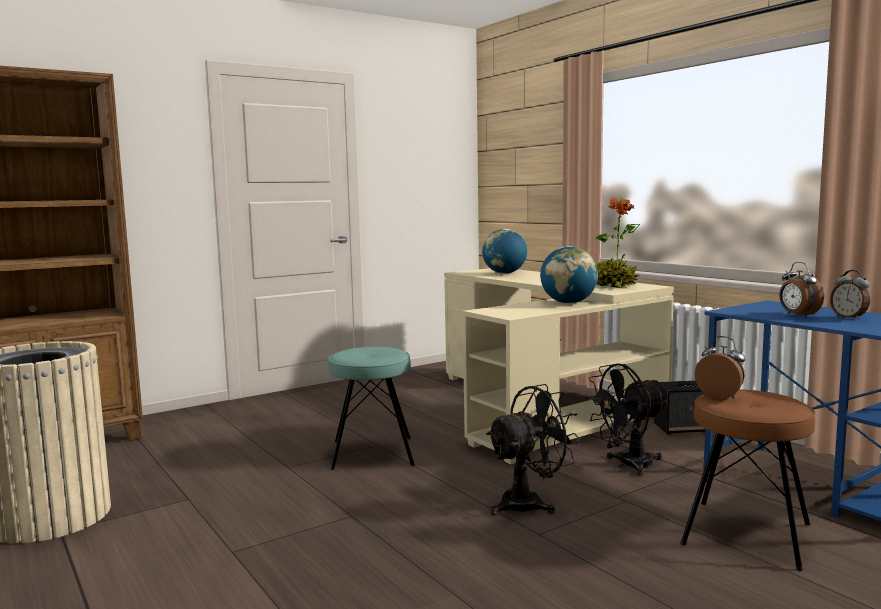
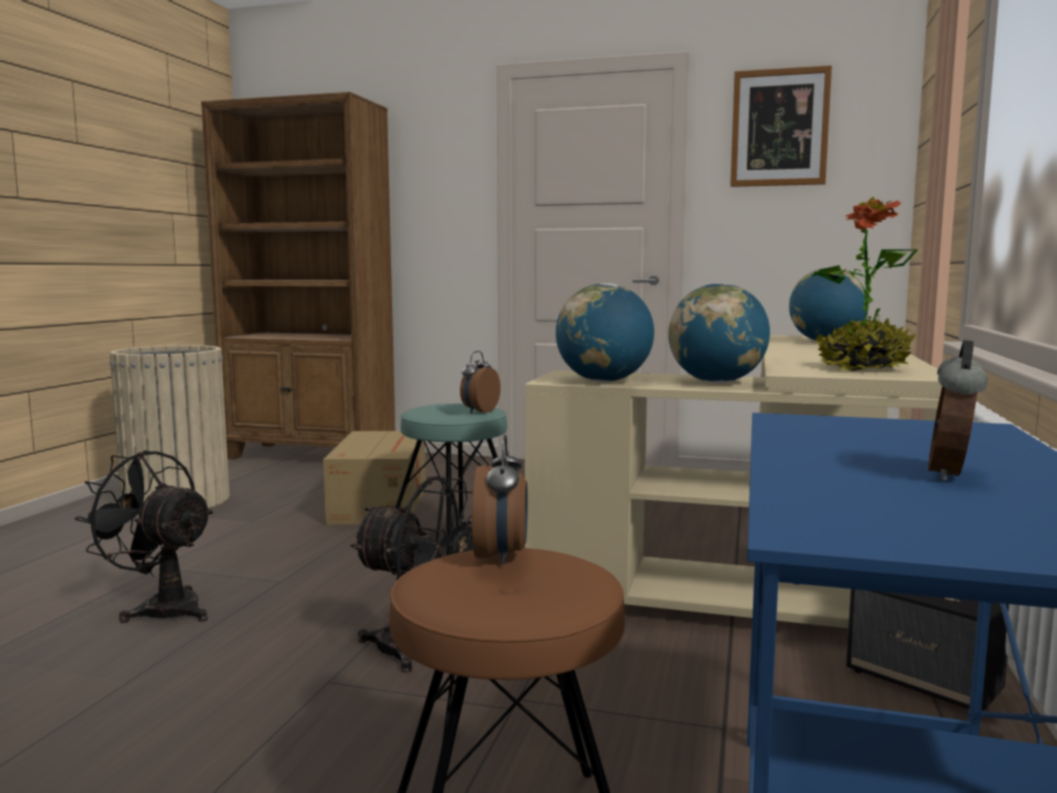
camera: 50 degrees right, 0 degrees up
(249, 453) = (381, 503): none -> cardboard box
(410, 133) = (779, 128): none -> picture
(530, 311) = (604, 381): none -> globe
(627, 465) = (655, 674): black fan -> black fan (161, 608)
(798, 315) = (860, 448): alarm clock -> alarm clock (478, 411)

